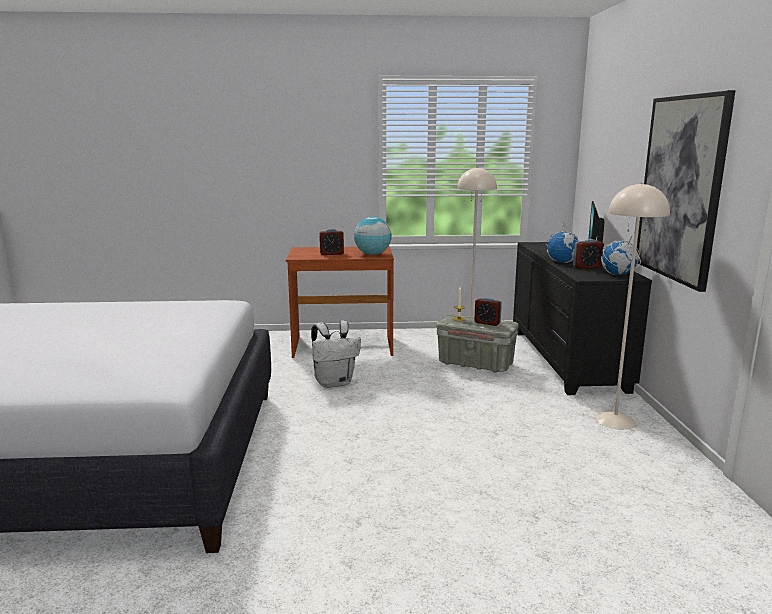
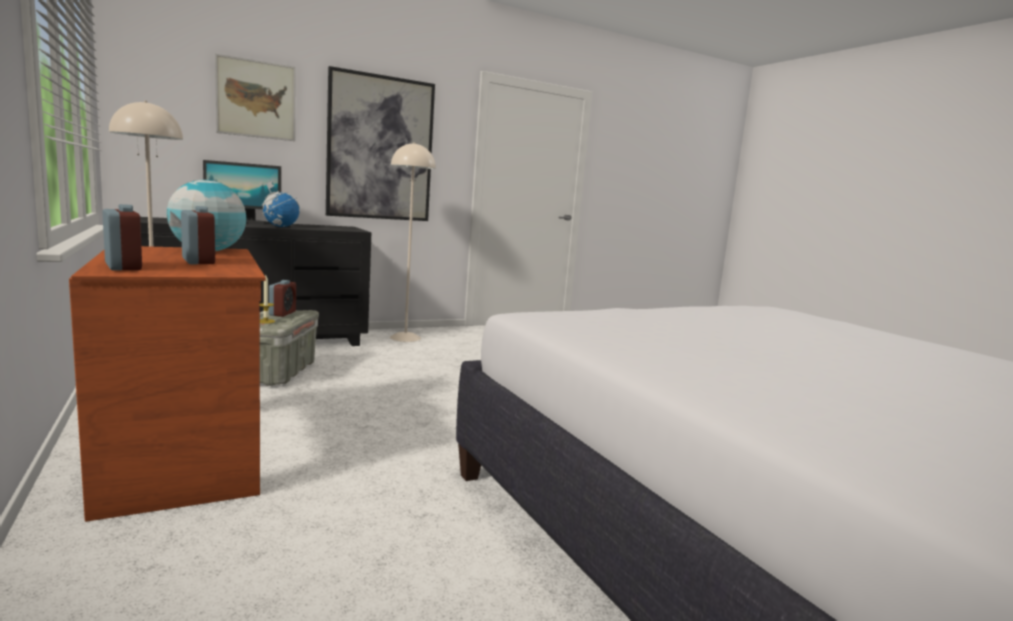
camera: 115 degrees left, 5 degrees down
(334, 382) = (377, 438): white backpack -> none
(587, 267) = (306, 226): alarm clock -> alarm clock (123, 266)
(618, 275) = (339, 227): globe -> none
(622, 144) = (256, 99): none -> picture

